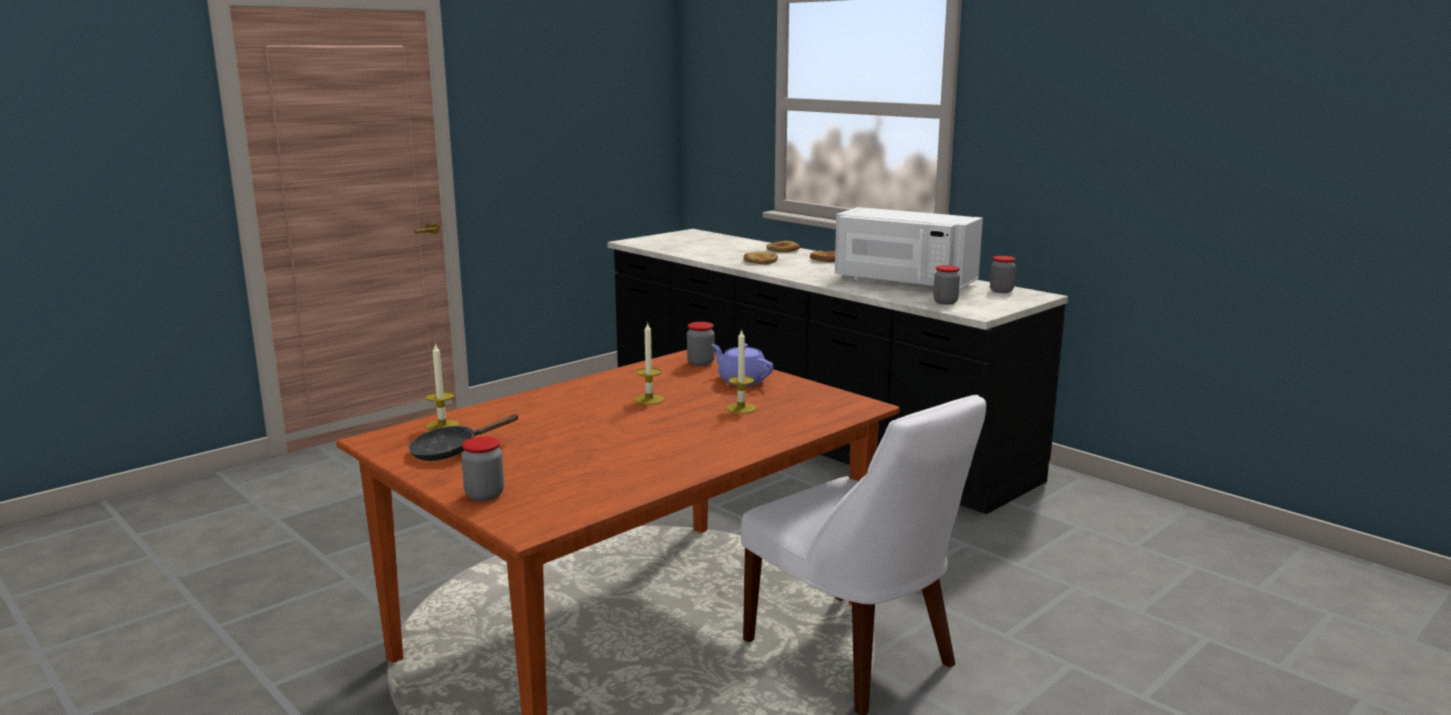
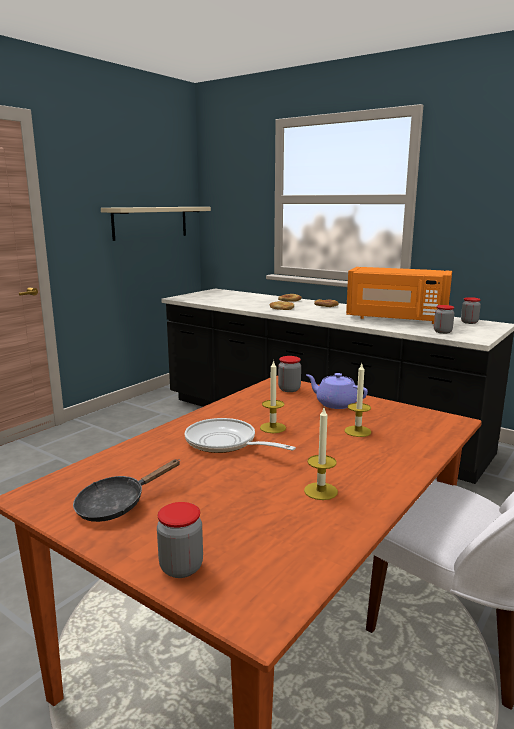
camera: 10 degrees left, 0 degrees up
(442, 426) = (95, 472): candle -> candle (320, 491)
(587, 410) = (225, 443): none -> frying pan
(602, 133) = (150, 222): none -> beige shelf
(903, 282) = (396, 319): white microwave -> orange microwave

